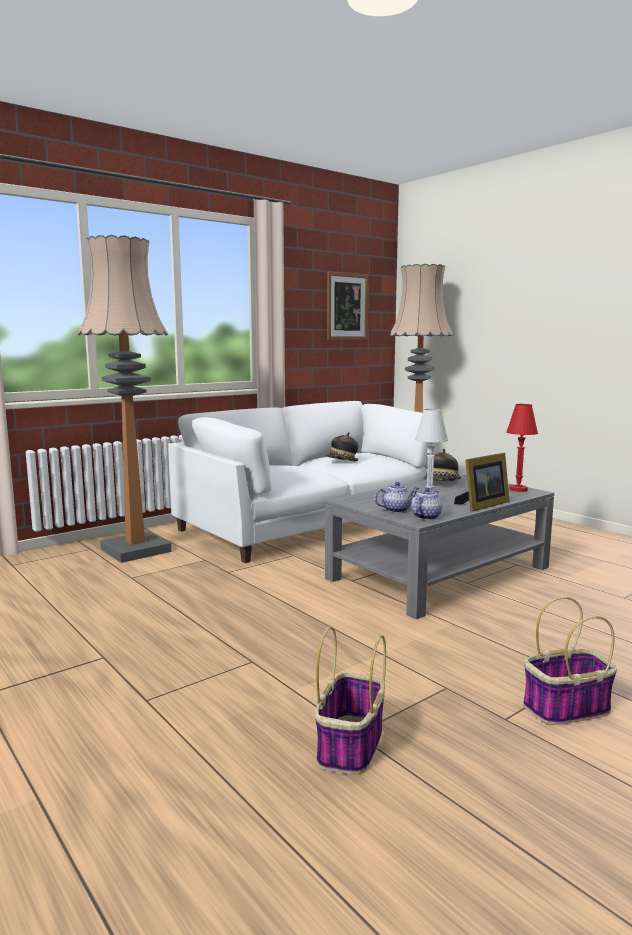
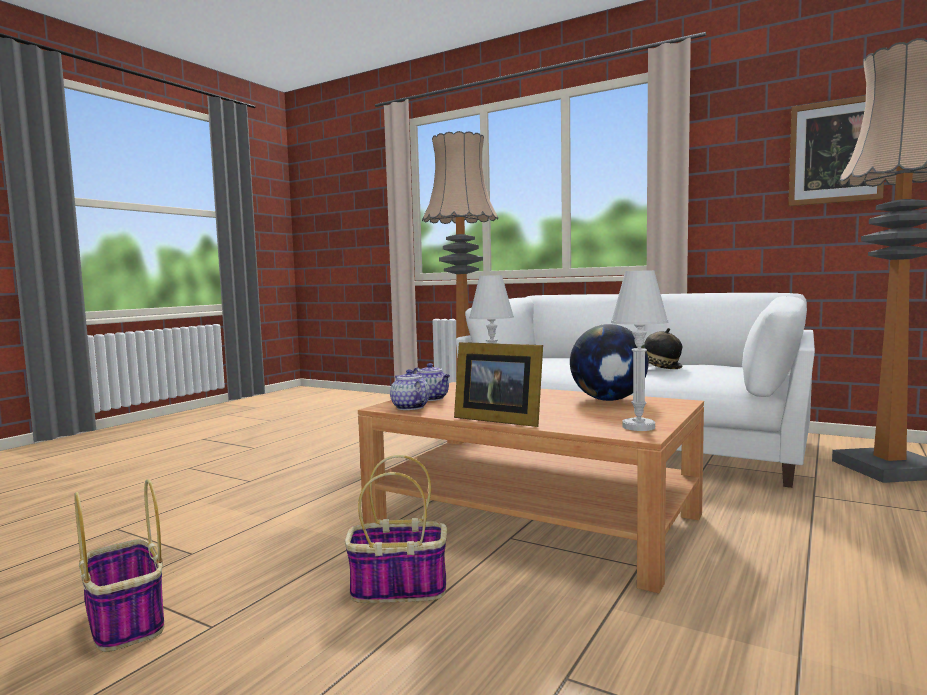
camera: 70 degrees right, 5 degrees down
(350, 746) = (97, 529): basket -> basket (397, 589)
(426, 517) = (409, 407): teapot -> teapot turned 135 degrees counterclockwise
(439, 572) = (534, 519): grey coffee table -> brown coffee table
(442, 483) = (608, 400): hat -> globe
(518, 489) = (638, 427): red table lamp -> white table lamp

